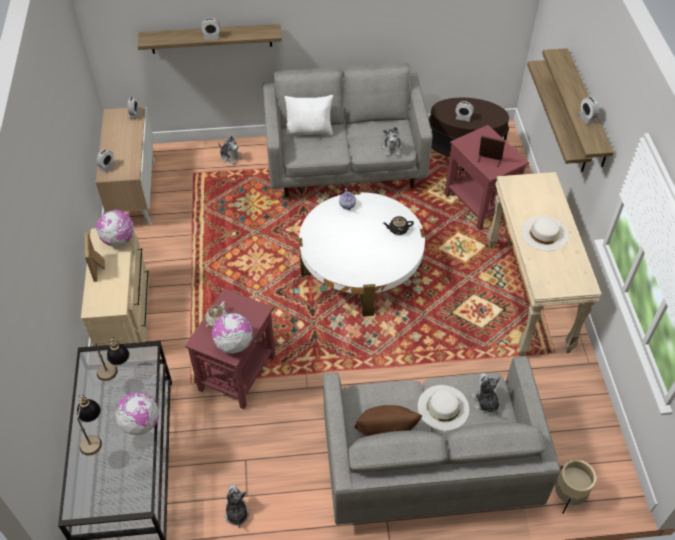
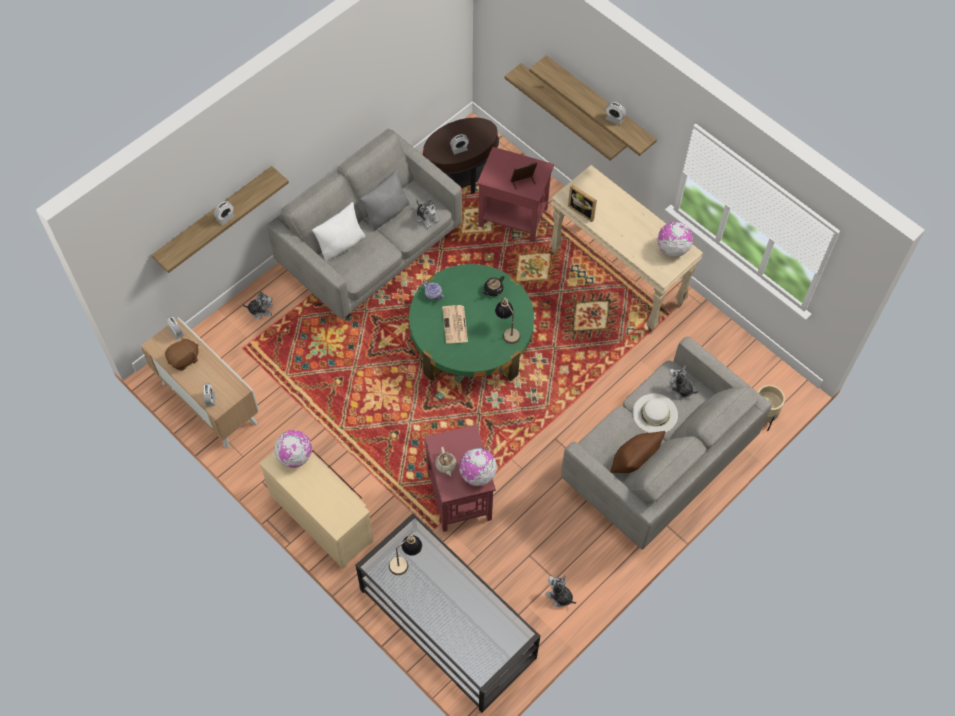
camera: 40 degrees left, 10 degrees up
(93, 436) = (440, 617): table lamp -> table lamp (507, 330)
(99, 268) = (305, 491): picture frame -> picture frame (583, 211)
(120, 133) = (184, 359): none -> brown plush toy
(141, 423) = (464, 582): globe -> globe (672, 248)
(342, 235) = (455, 325): none -> newspaper
(360, 267) = (471, 340): white coffee table -> green coffee table
(365, 129) = (387, 212): none -> grey pillow
(544, 233) = (626, 227): white hat -> none

